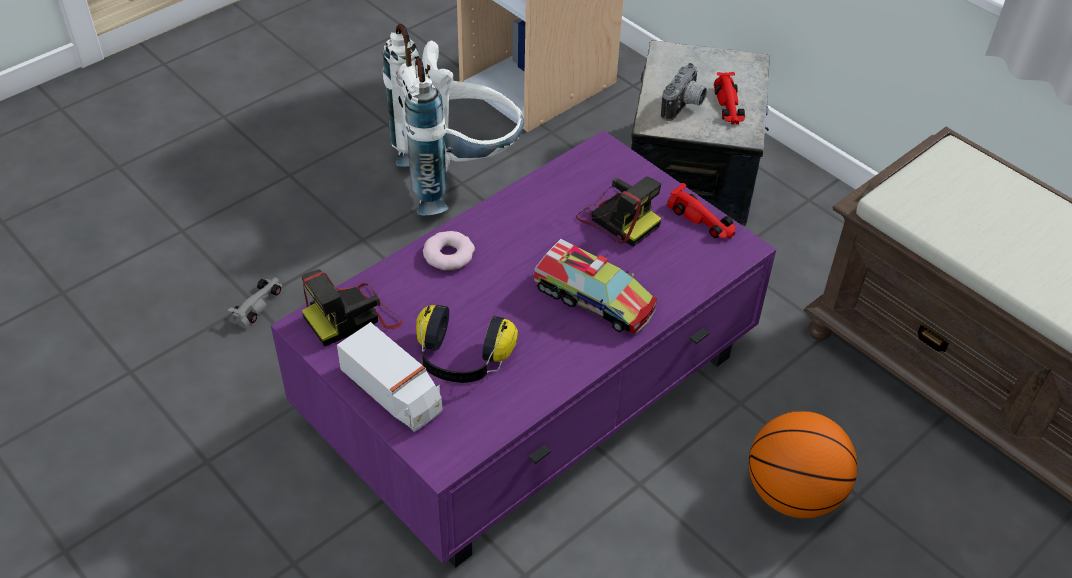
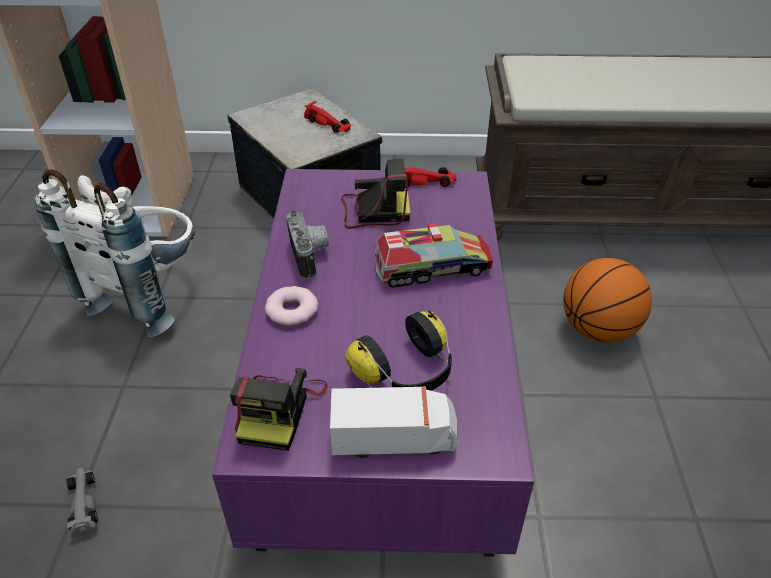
camera: 45 degrees left, 5 degrees down
(684, 107) = (303, 138): camera -> camera (311, 256)

